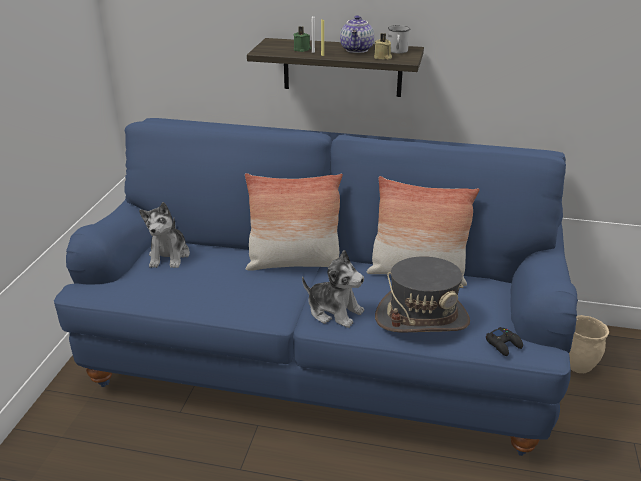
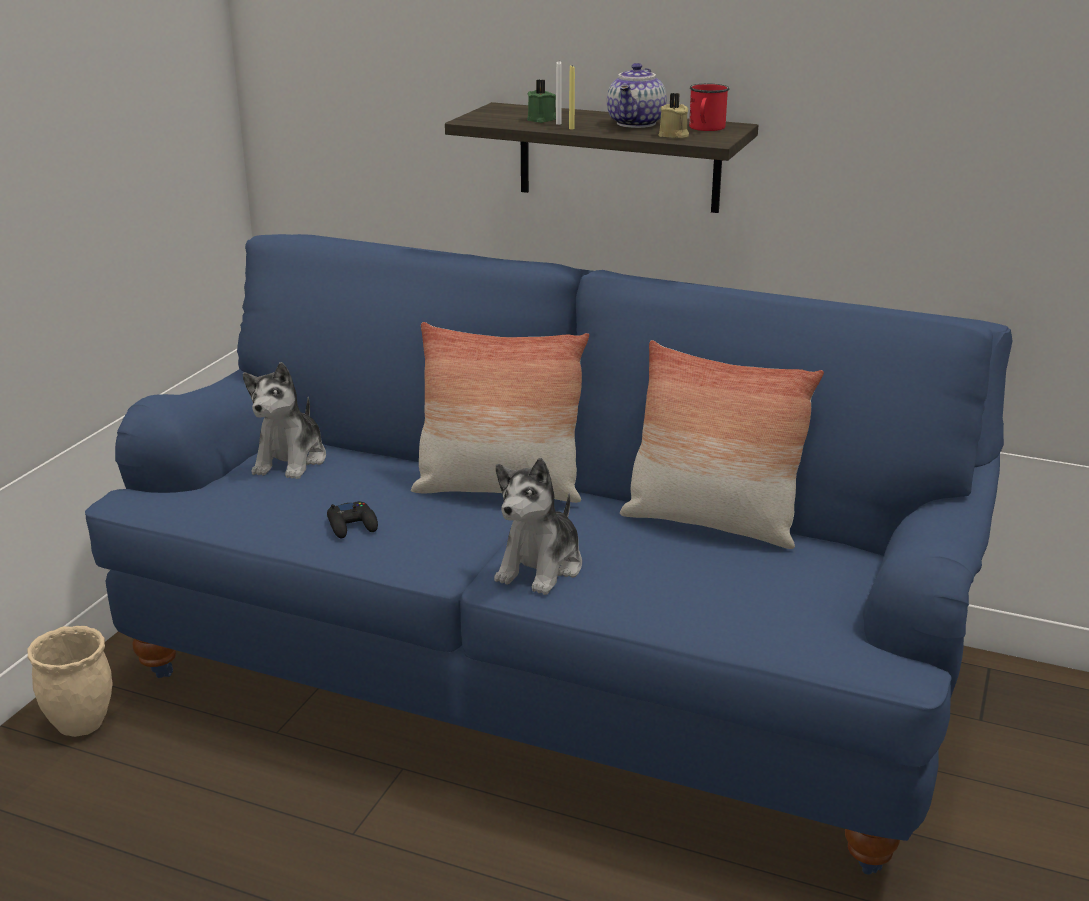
camera: 10 degrees right, 5 degrees down
(334, 311) = (541, 567): plush toy -> plush toy turned 75 degrees clockwise
(397, 51) = (705, 128): white mug -> red mug
(422, 318) = (692, 591): grey hat -> none
(503, 344) = (827, 646): black game controller -> black game controller (352, 525)
(578, 366) = (1029, 739): beige planter -> beige planter (82, 723)

